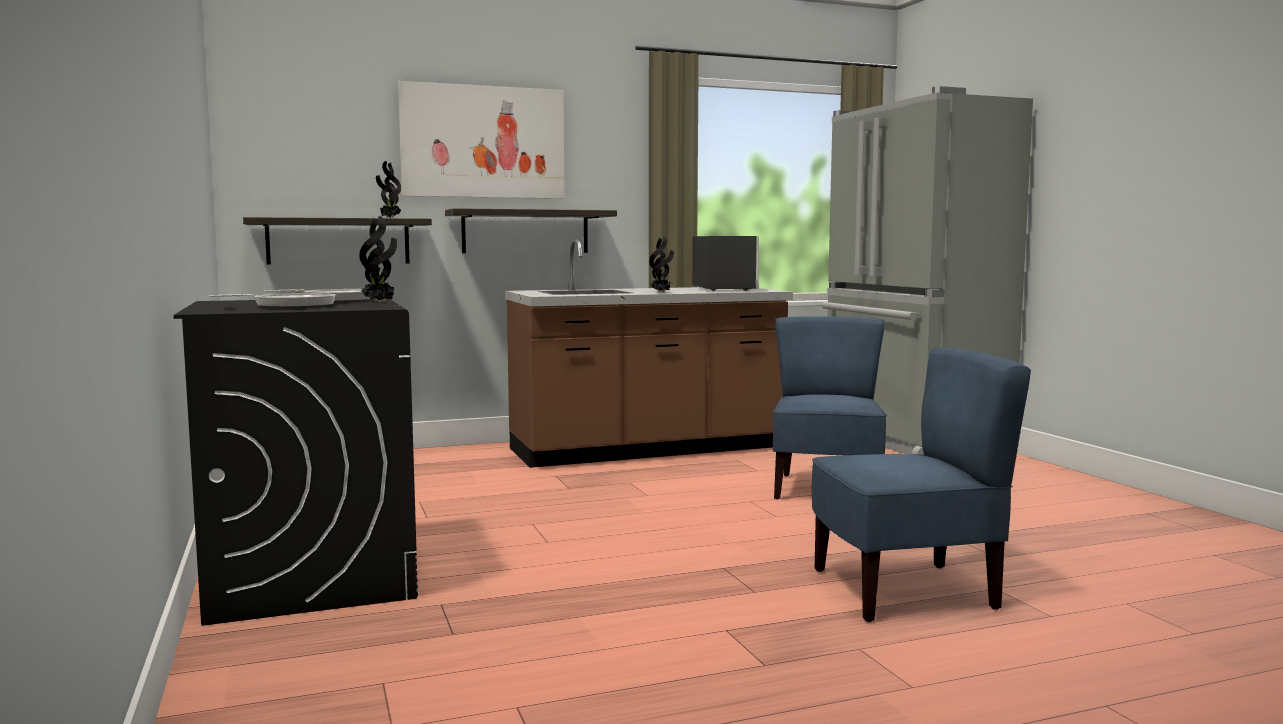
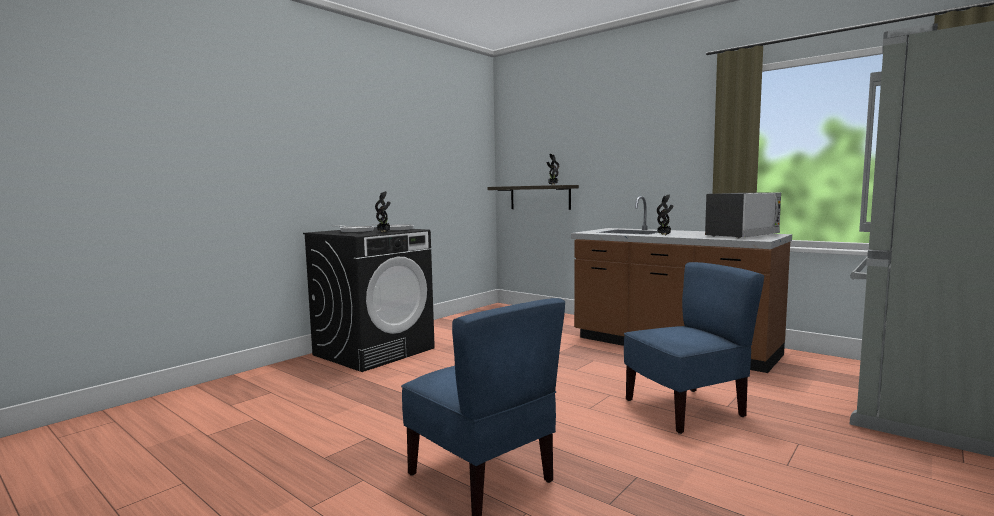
camera: 60 degrees right, 0 degrees up
(483, 142) = (610, 136): picture -> none
(525, 232) = (634, 190): shelf -> none

